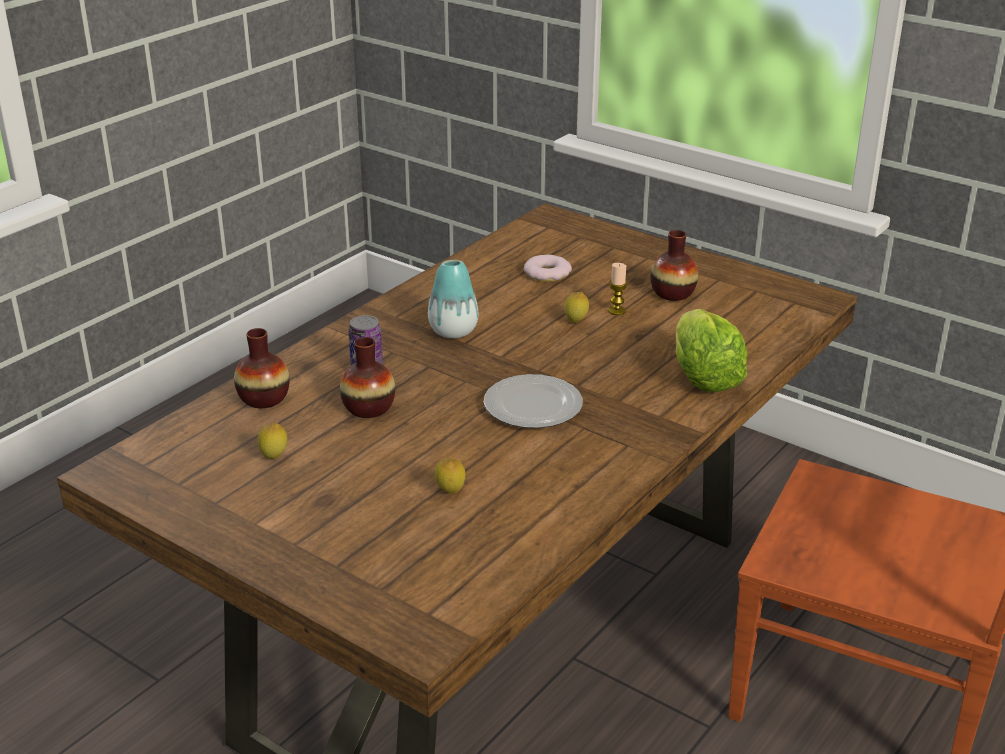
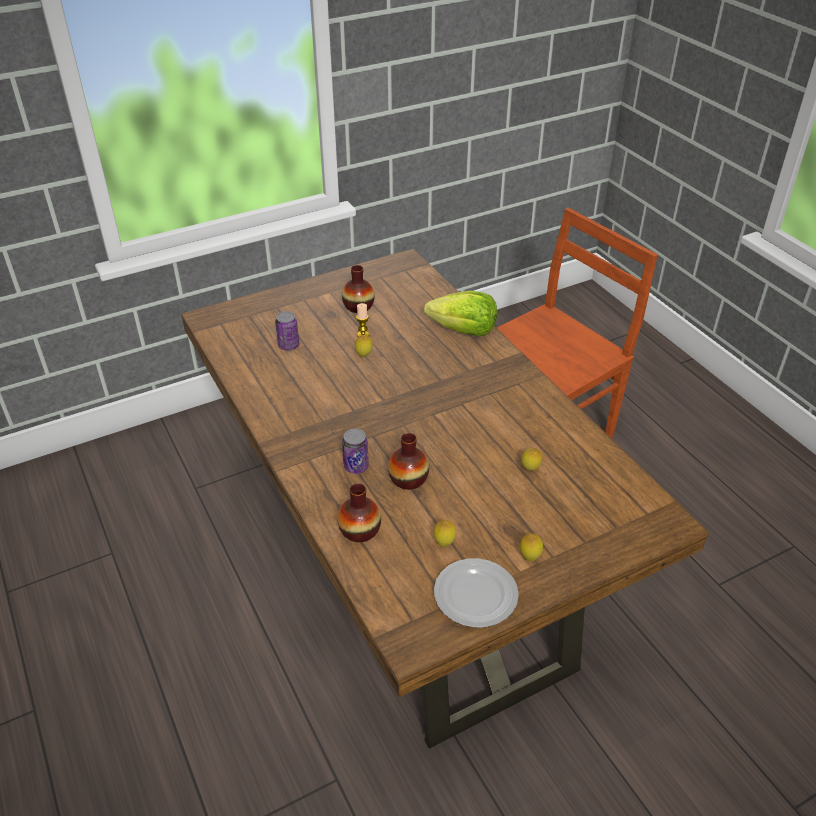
camera: 65 degrees left, 10 degrees up
(284, 525) = (529, 557): none -> lemon
(453, 331) = (334, 411): vase -> none
(532, 407) = (454, 406): plate -> plate (475, 596)
(547, 273) = (288, 345): donut -> can

